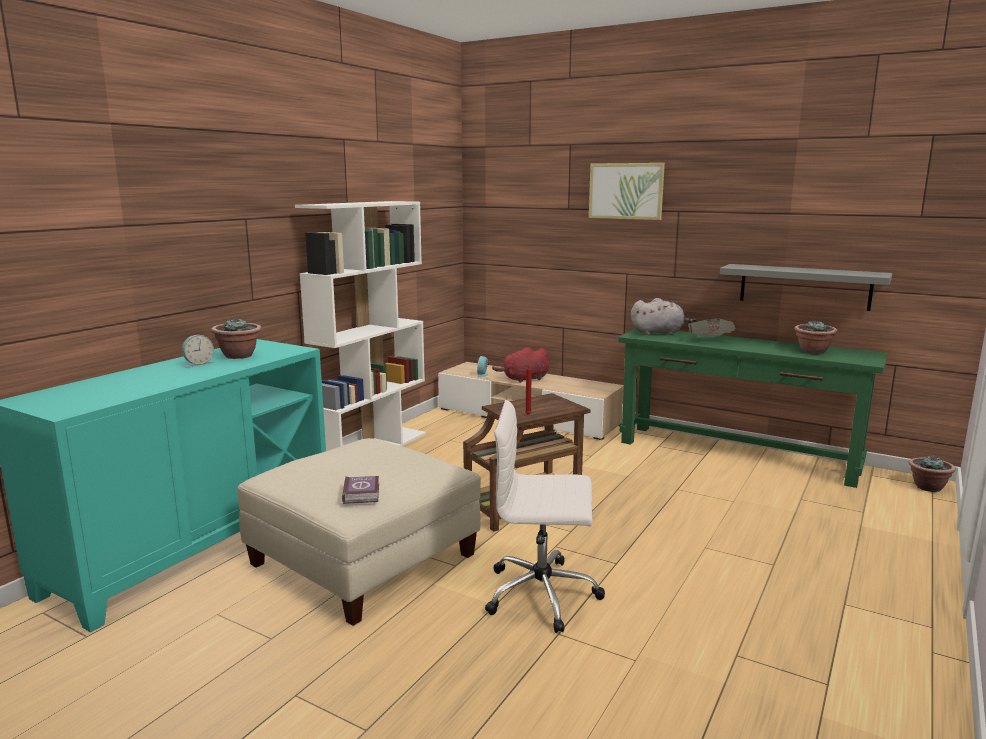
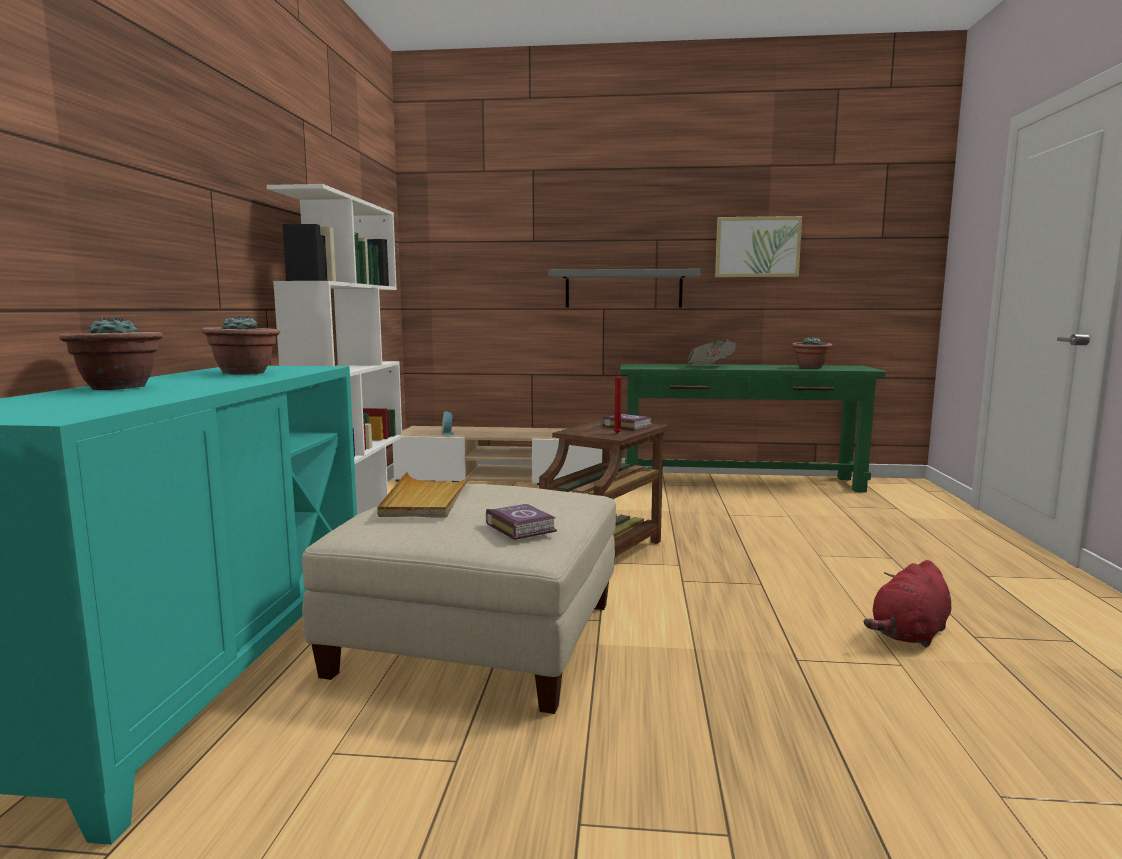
camera: 25 degrees left, 5 degrees down
(198, 364) = (194, 379): alarm clock -> none
(338, 457) = (427, 499): none -> beige tray
(524, 379) = (499, 433): red plush toy -> red plush toy (909, 634)
(543, 594) = (731, 627): white office chair -> none
(551, 406) = (627, 426): none -> book
(626, 191) = (600, 219): picture -> picture (757, 247)
(659, 333) = (652, 365): grey plush toy -> none
(804, 286) = (785, 309): grey shelf -> grey shelf (623, 289)
(927, 487) = (914, 485): potted plant -> potted plant (117, 387)

